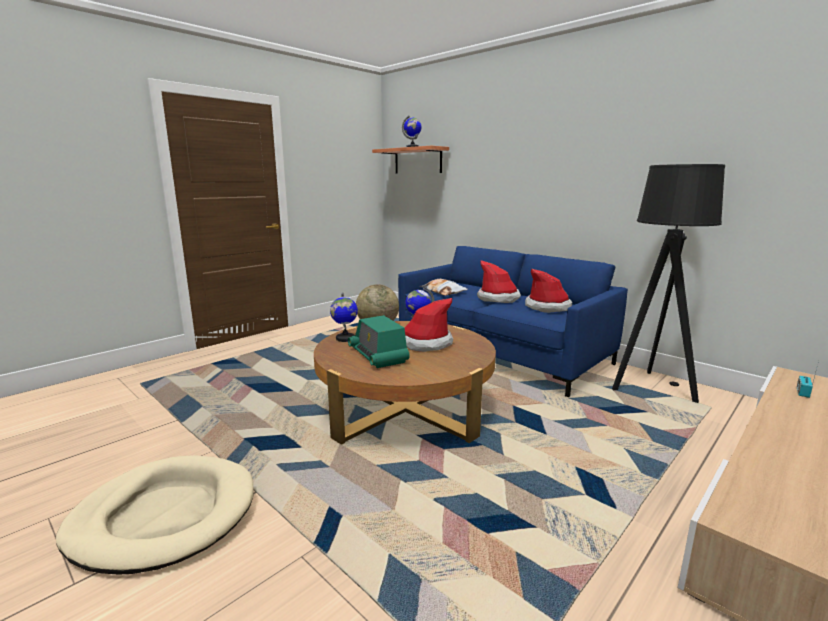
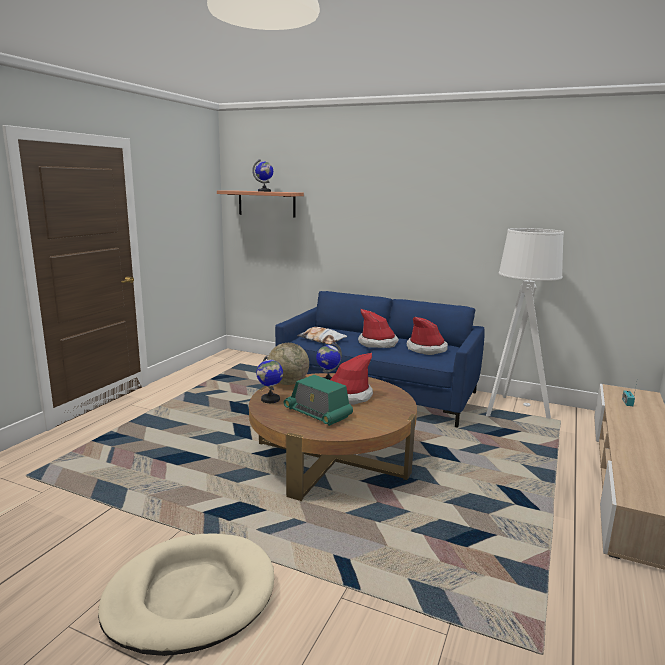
camera: 20 degrees left, 0 degrees up
(652, 388) = (513, 410): black floor lamp -> white floor lamp

